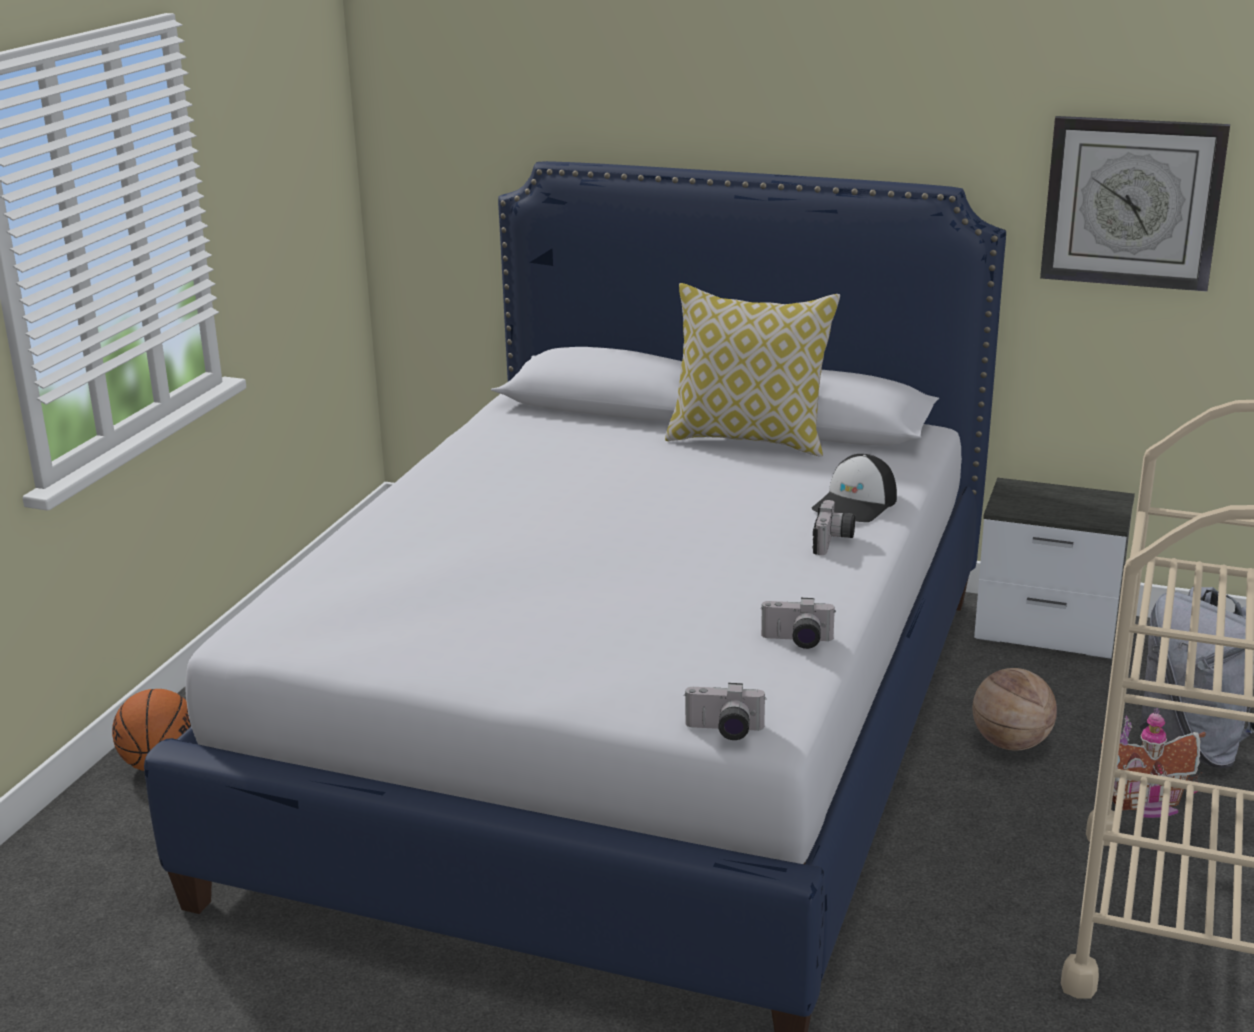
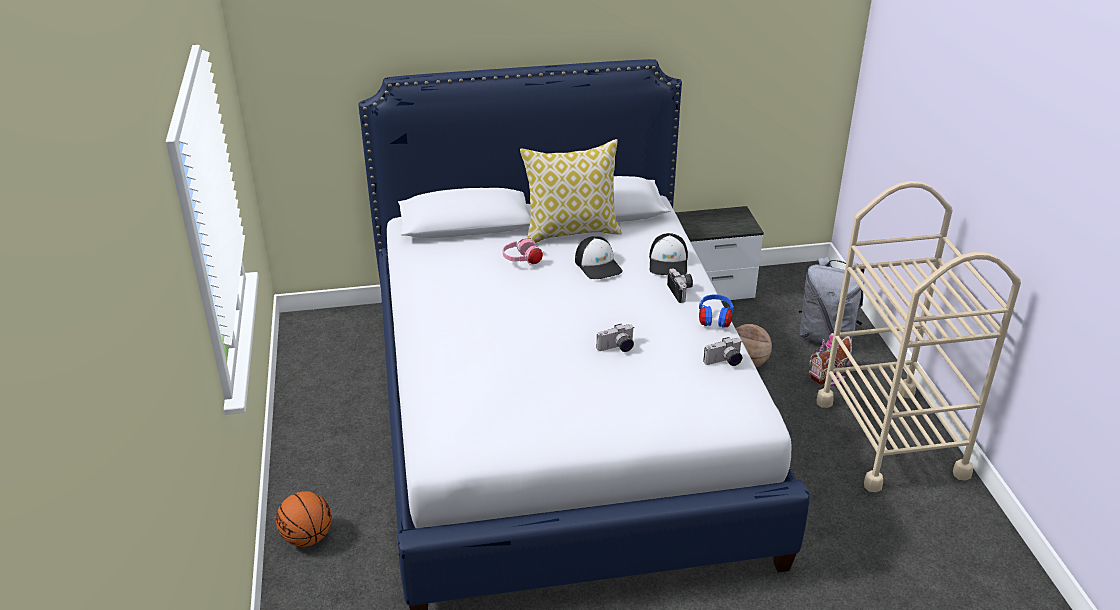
camera: 30 degrees left, 10 degrees up
(634, 457) = (522, 261): none -> pink headphones
(724, 731) = (743, 428): camera -> camera (617, 348)
(741, 484) = (598, 265): none -> cap
(845, 587) = (715, 320): none -> blue headphones
(1132, 202) = (742, 53): wall clock -> none

